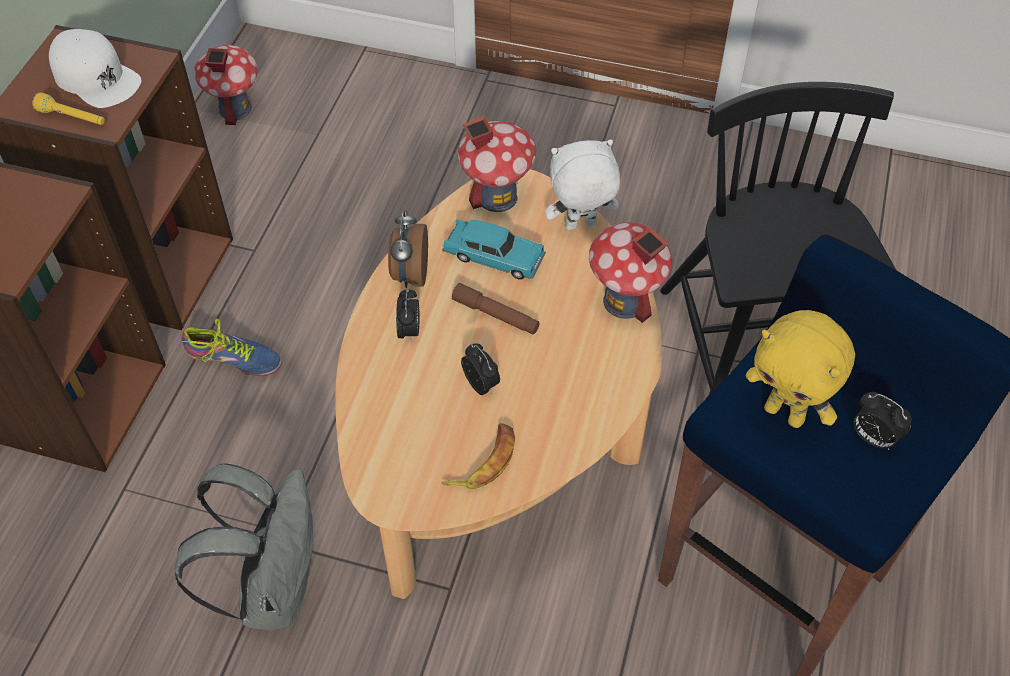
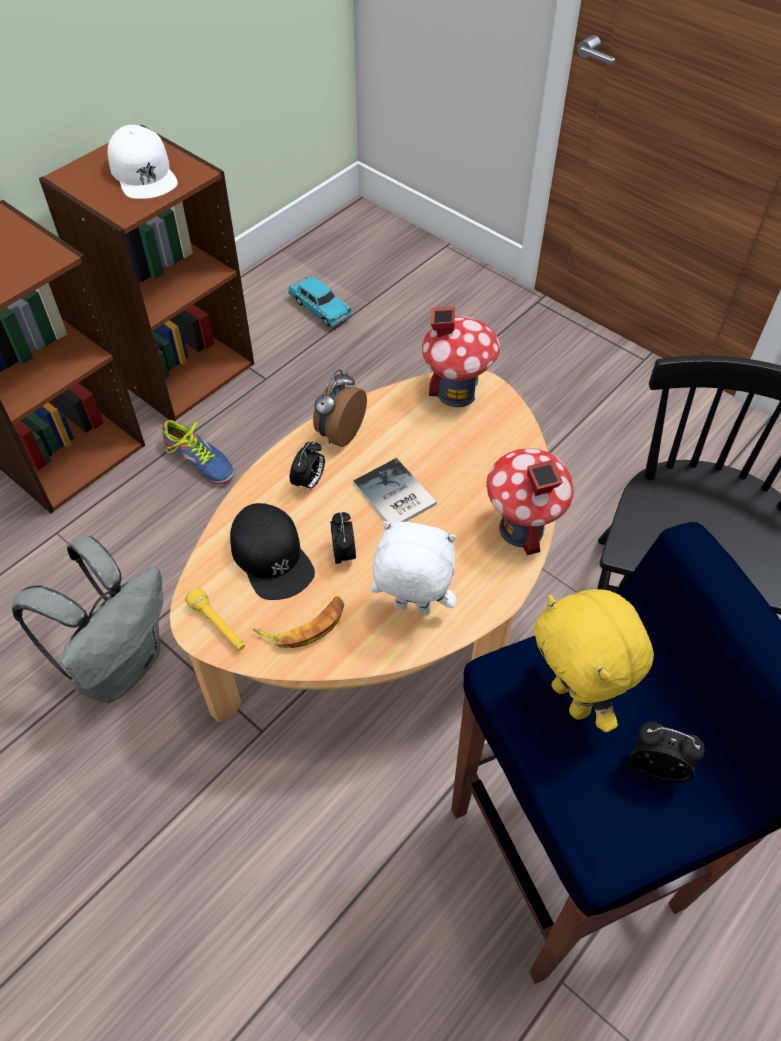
camera: 25 degrees right, 0 degrees up
(73, 118) = (104, 199): yellow flashlight -> yellow flashlight (218, 626)
(235, 109) = (315, 261): toy house -> none
(416, 413) = (272, 557): none -> black cap
(494, 258) = (422, 445): turquoise toy car -> turquoise toy car (320, 309)
(495, 315) = (393, 496): brown flashlight -> book
(580, 226) = (518, 445): white plush toy -> white plush toy (411, 609)
(872, 438) = (656, 766): alarm clock -> alarm clock turned 135 degrees clockwise

